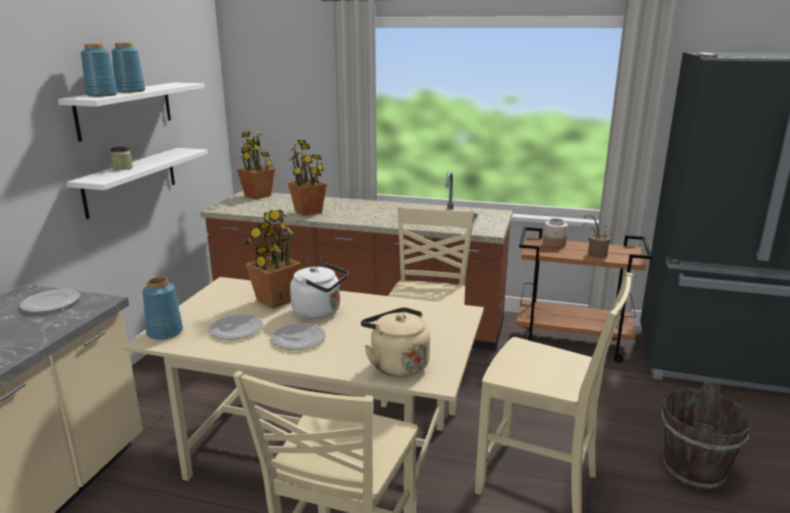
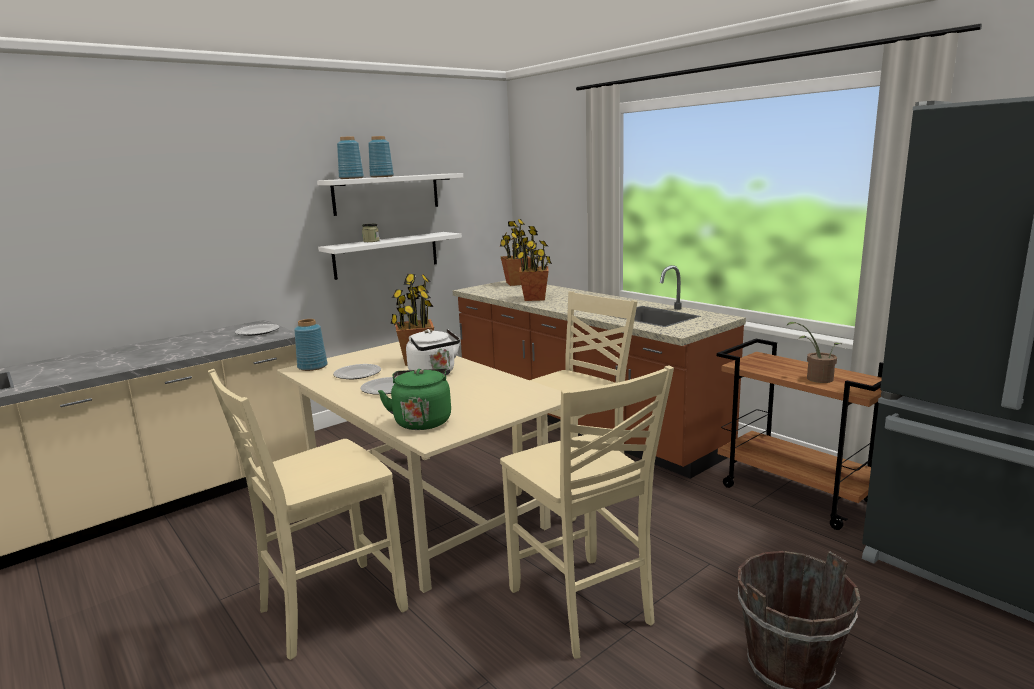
camera: 35 degrees right, 5 degrees down
(396, 364) = (422, 421): beige kettle -> green kettle
(554, 243) = (781, 361): jar -> none

